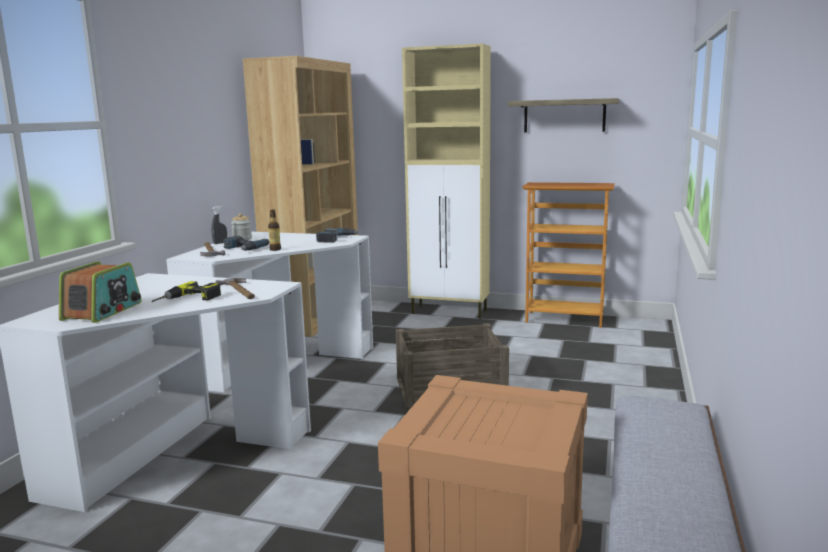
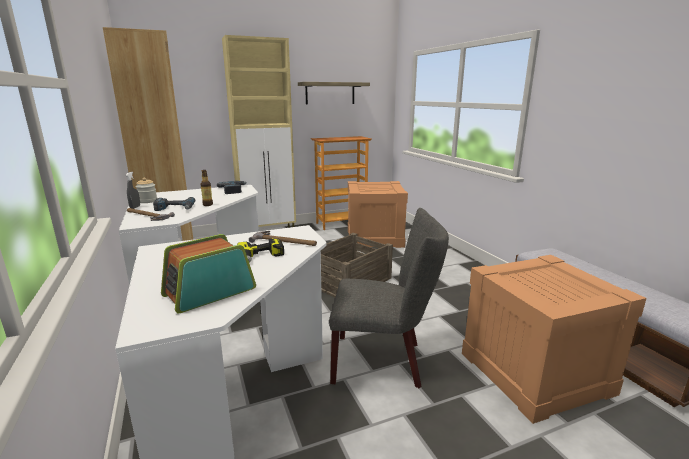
camera: 40 degrees left, 5 degrees up
(103, 311) = (209, 292): radio -> radio turned 105 degrees counterclockwise
(342, 475) = (383, 361): none -> grey chair
(579, 347) = (374, 238): none -> crate

